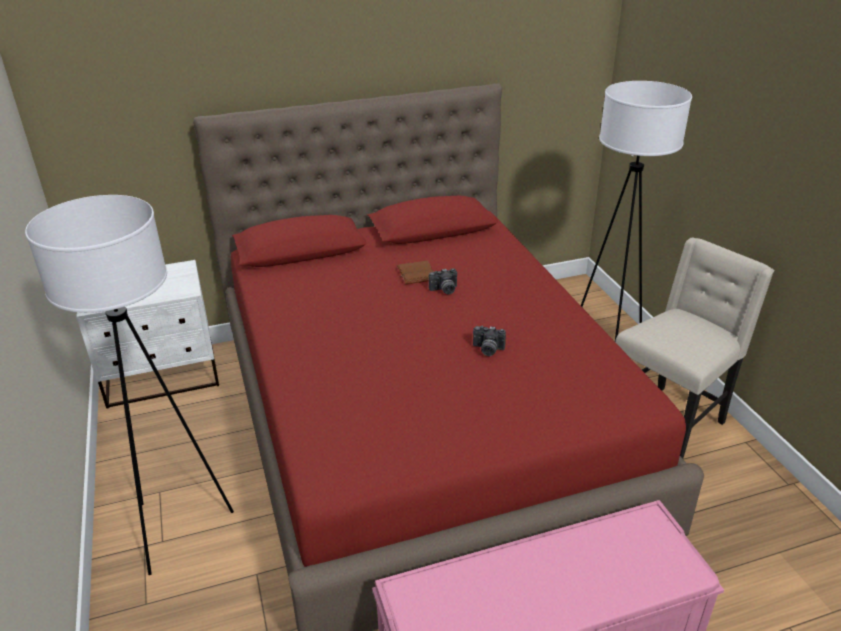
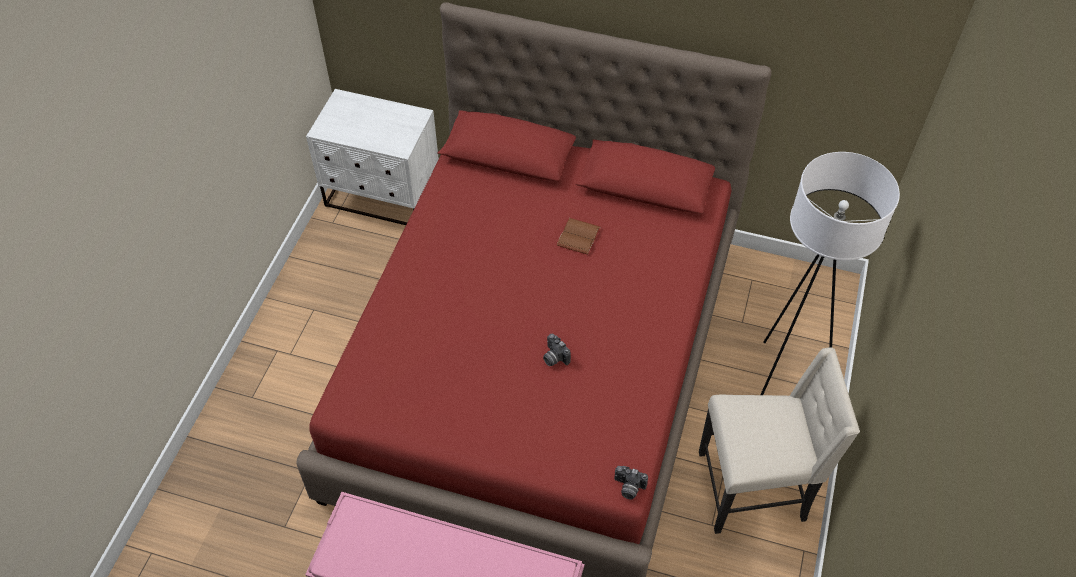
camera: 35 degrees right, 20 degrees up
(177, 528) = (305, 349): white floor lamp -> none
(444, 290) = (582, 270): camera -> camera (628, 488)

